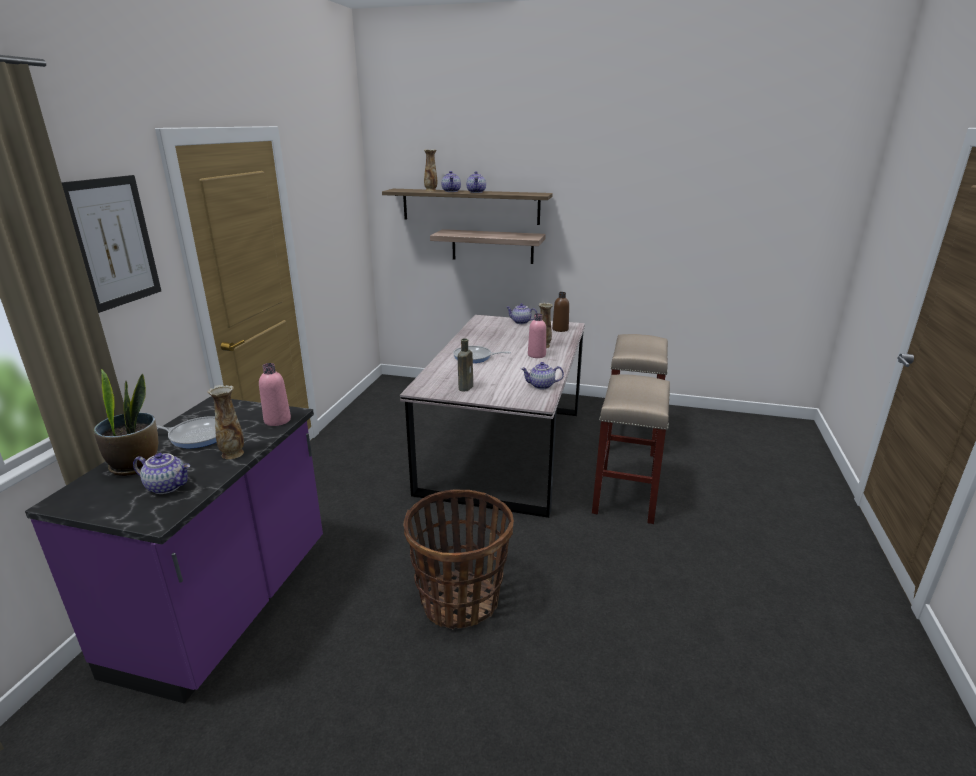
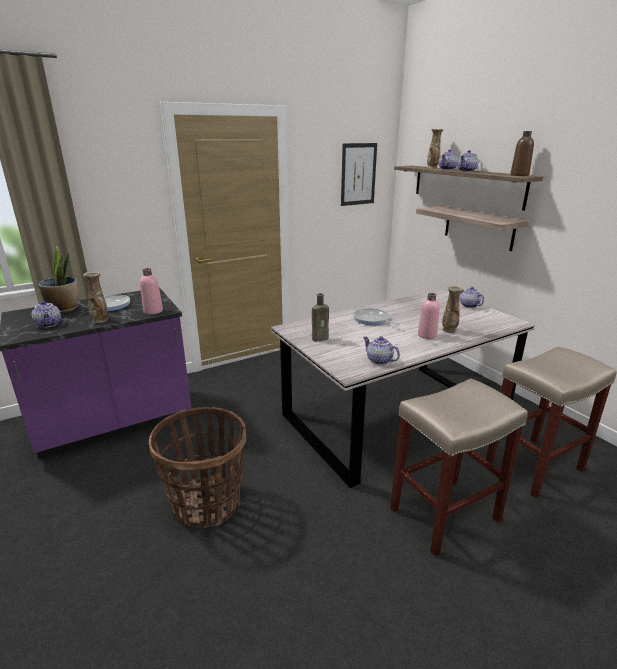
camera: 45 degrees right, 0 degrees up
(113, 242) = (110, 173): picture -> picture (358, 174)
(560, 329) = (495, 322): brown bottle -> brown bottle (519, 175)

